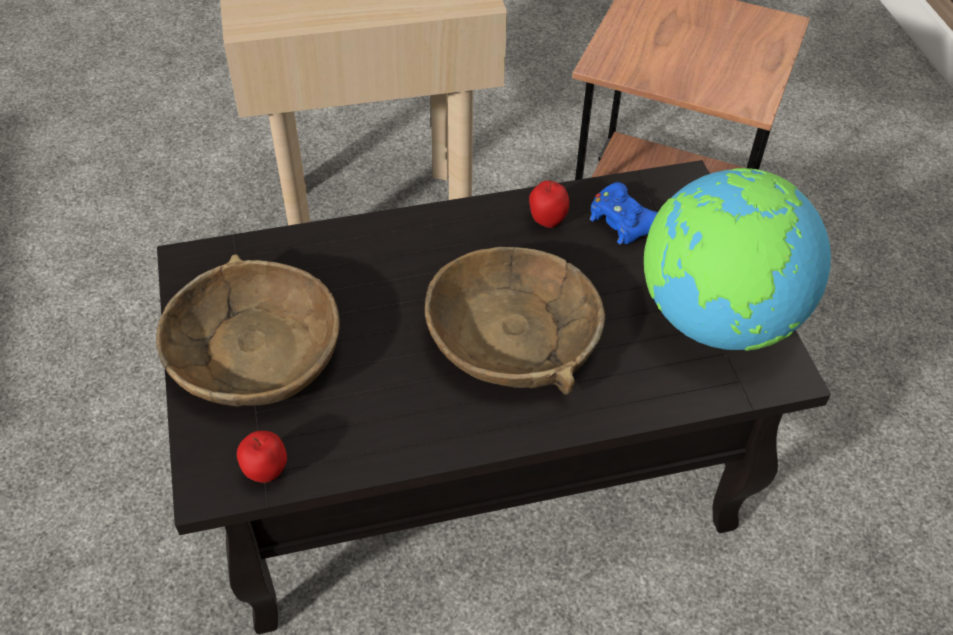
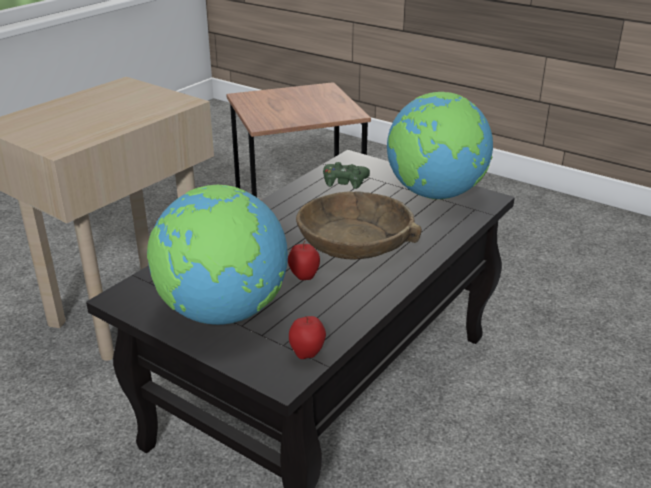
camera: 40 degrees left, 20 degrees down
(254, 352) = (223, 313): brown bowl -> globe
(547, 221) = (307, 196): apple -> apple (304, 277)
(624, 221) = (344, 181): blue game controller -> green game controller

